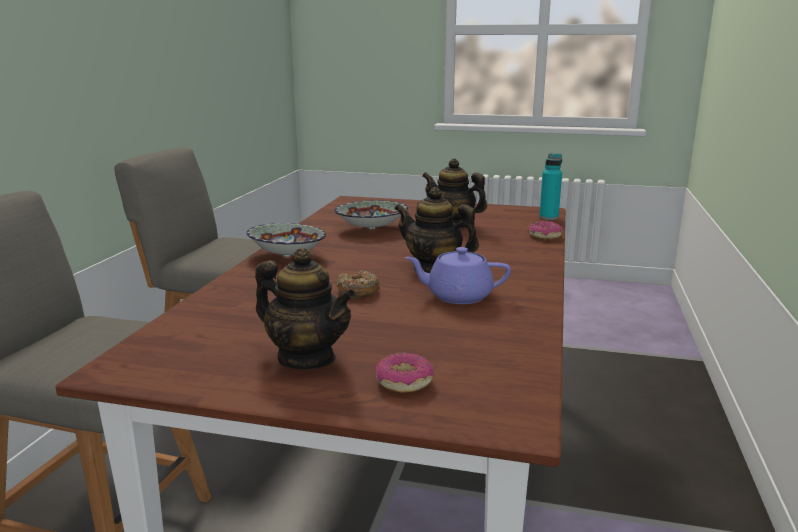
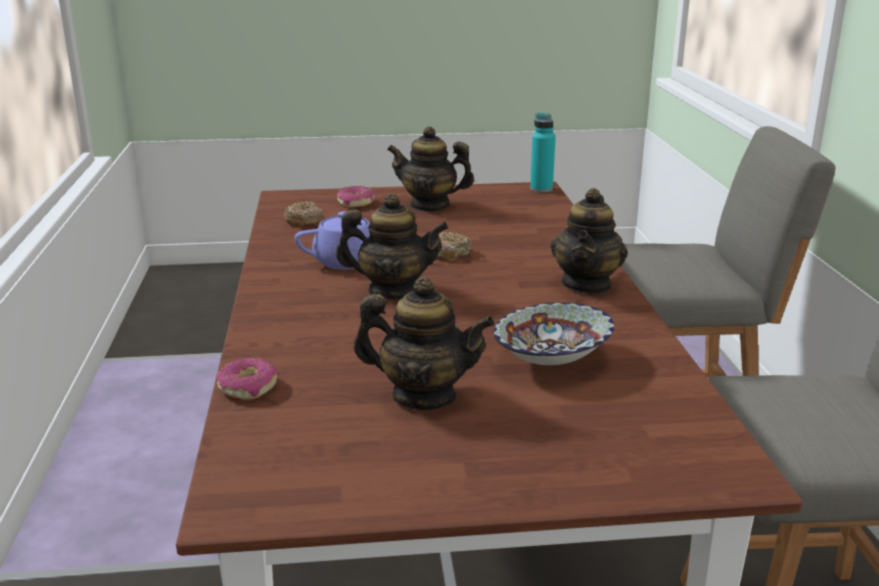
camera: 160 degrees right, 5 degrees up
(286, 256) = (587, 284): bowl -> teapot
(491, 356) = (304, 221): none -> donut
(548, 217) = (230, 467): turquoise bottle -> turquoise bottle (541, 189)

